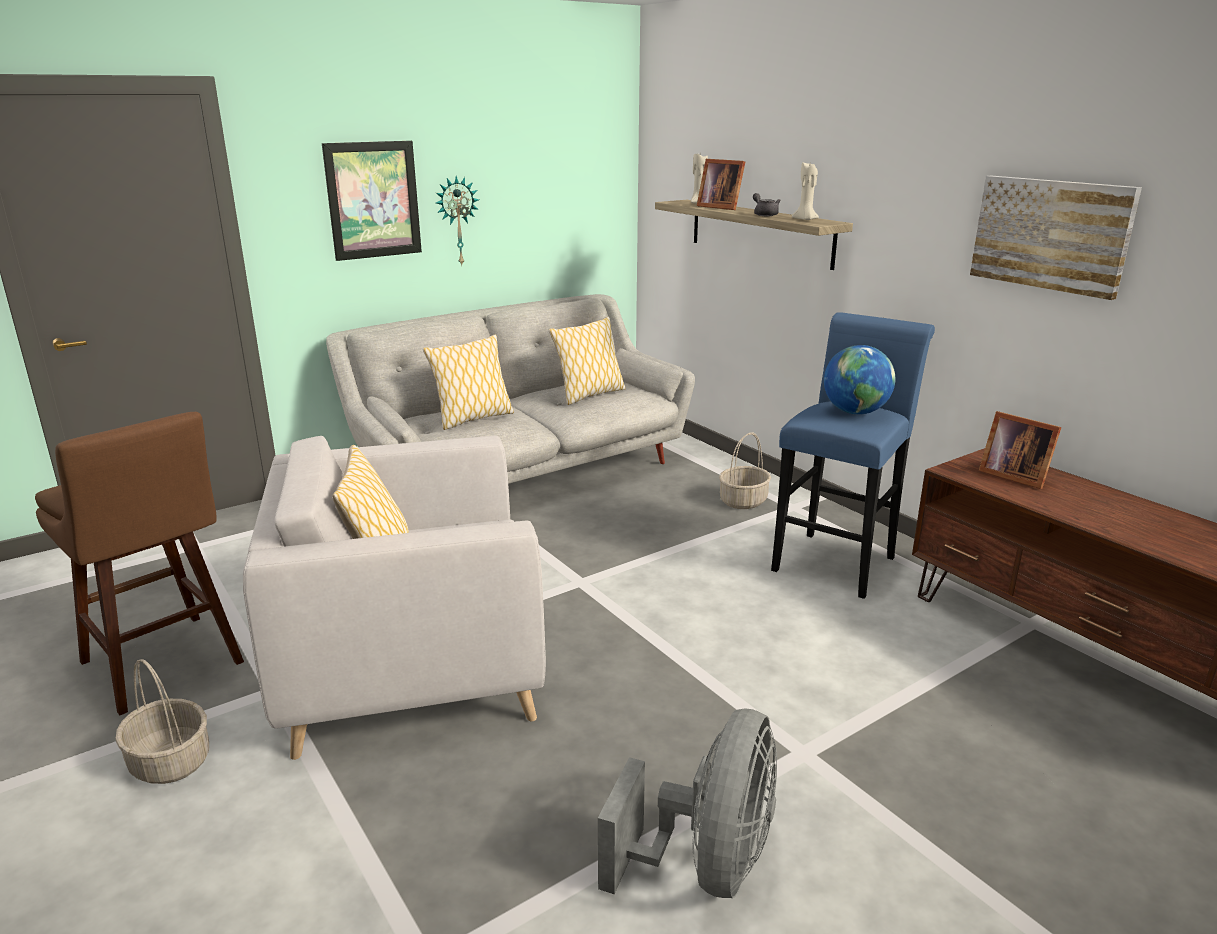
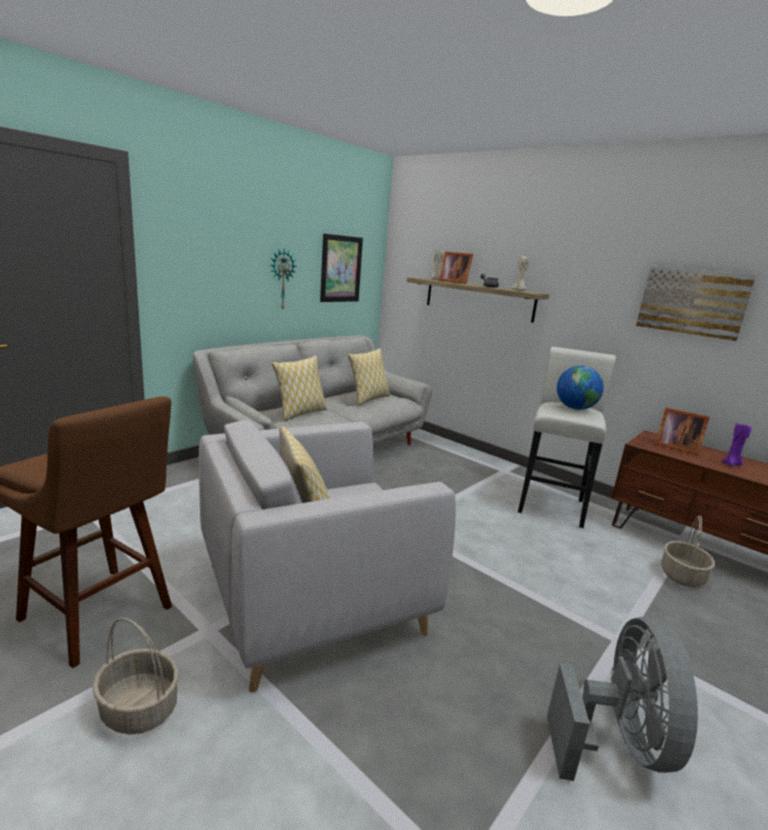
camera: 15 degrees left, 5 degrees down
(373, 200) = (230, 258): picture -> picture (341, 269)
(743, 501) = (473, 468): basket -> basket (682, 576)
(837, 560) = (551, 504): blue stool -> white stool
(1087, 506) = (731, 464): none -> purple candle

